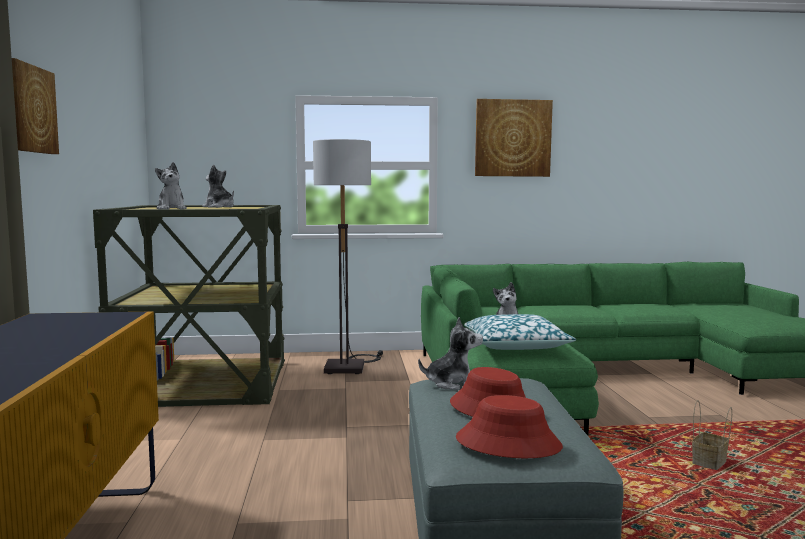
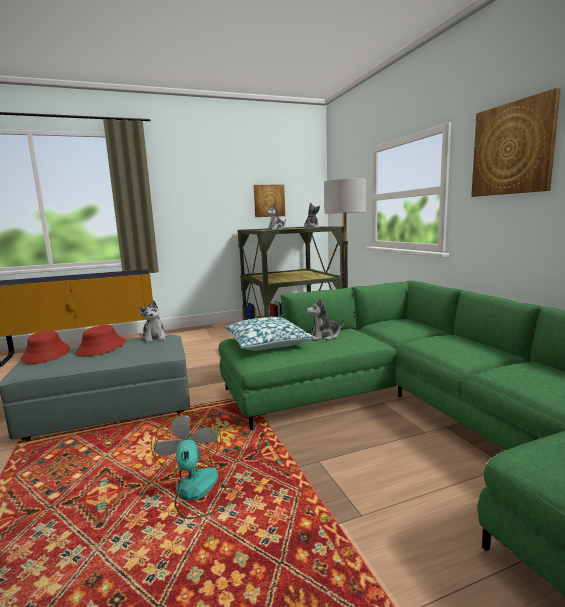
camera: 75 degrees right, 5 degrees up
(30, 109) = (183, 190): picture -> picture (269, 200)
(709, 463) = (198, 493): basket -> fan

